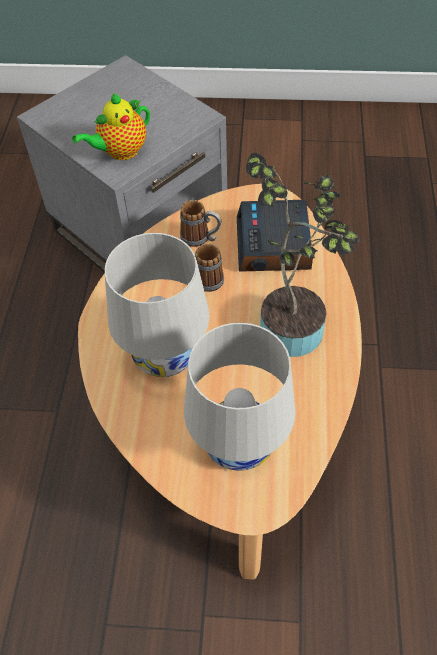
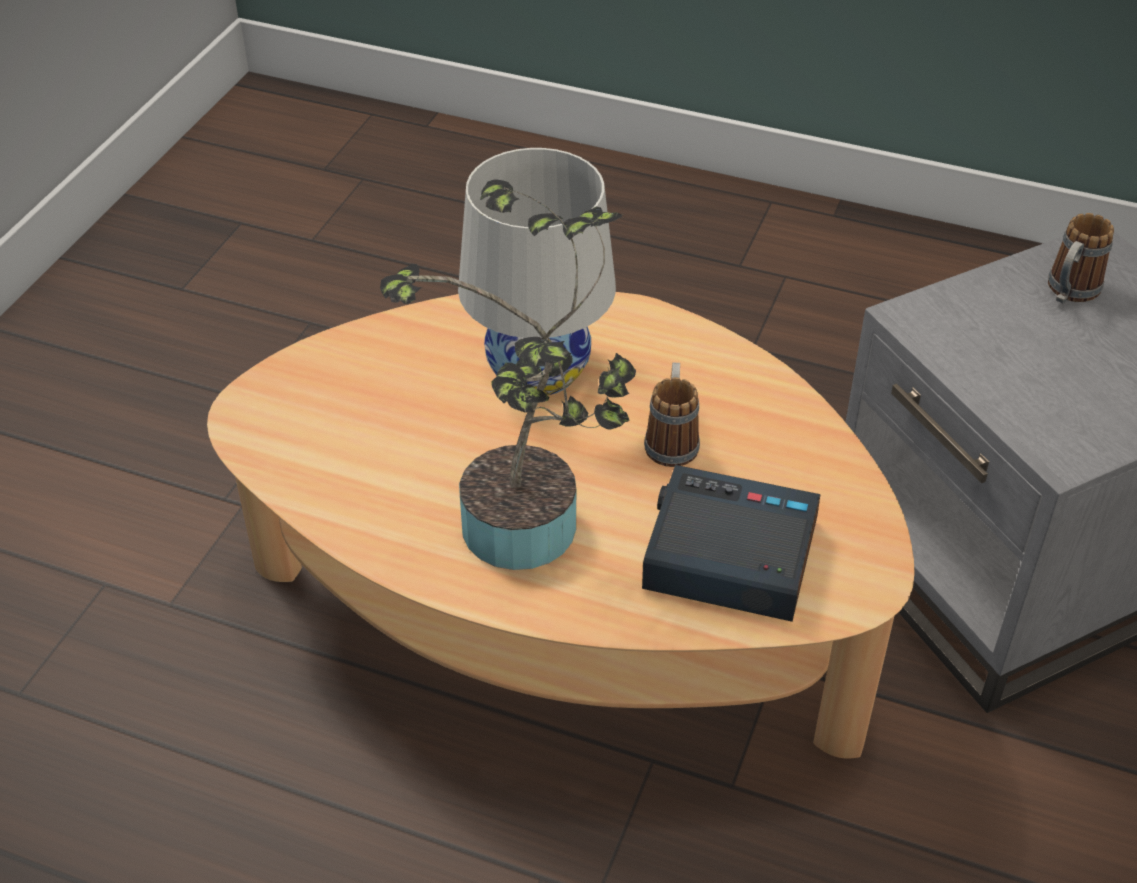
camera: 105 degrees right, 10 degrees down
(120, 152) = (968, 328): teapot -> none
(201, 238) = (778, 460): mug -> mug (1068, 293)
(239, 444) = (348, 415): white table lamp -> none

